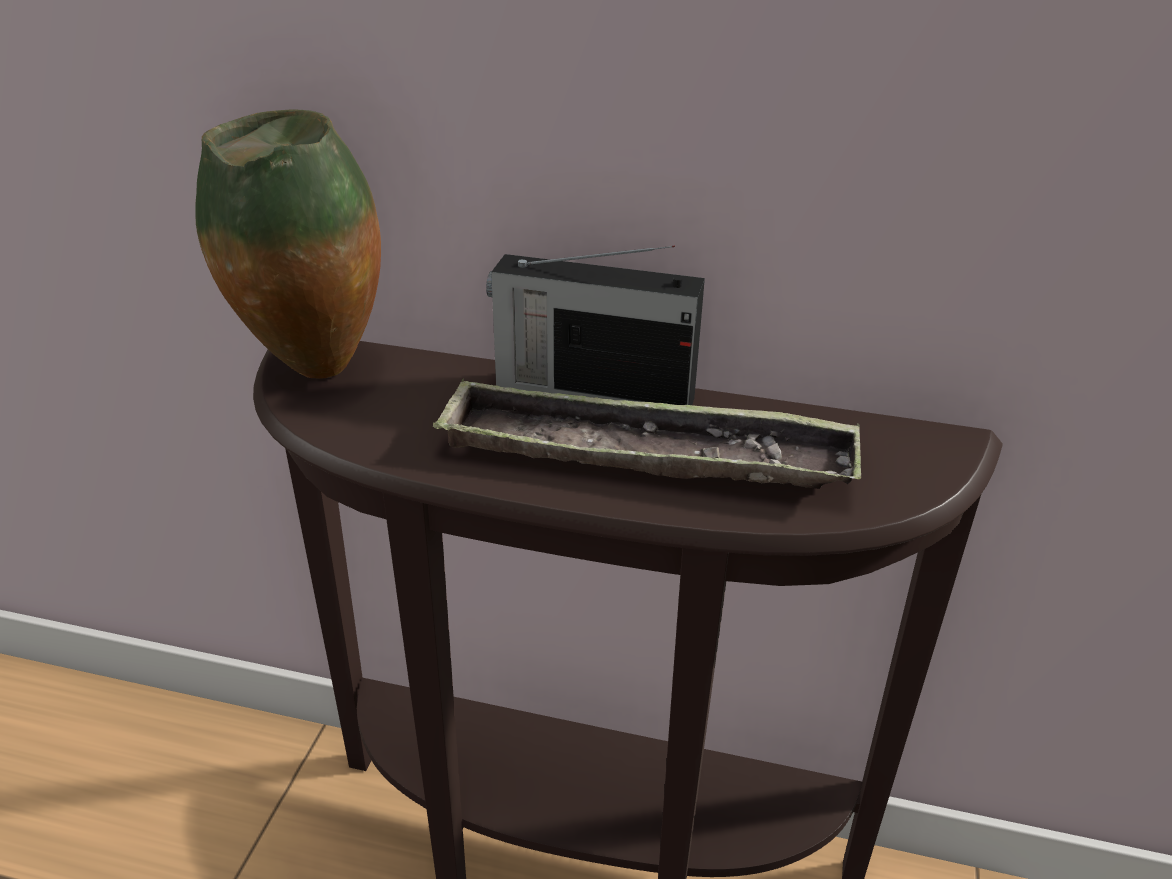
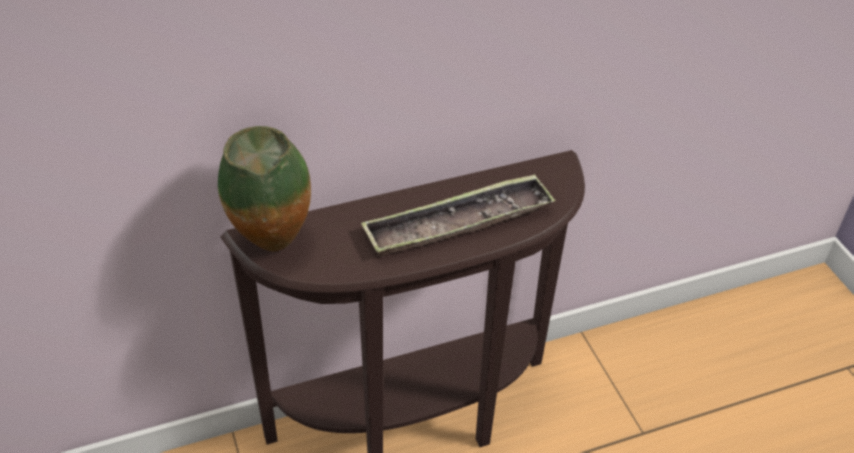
camera: 35 degrees left, 10 degrees up
(591, 394) = (408, 202): radio -> none

